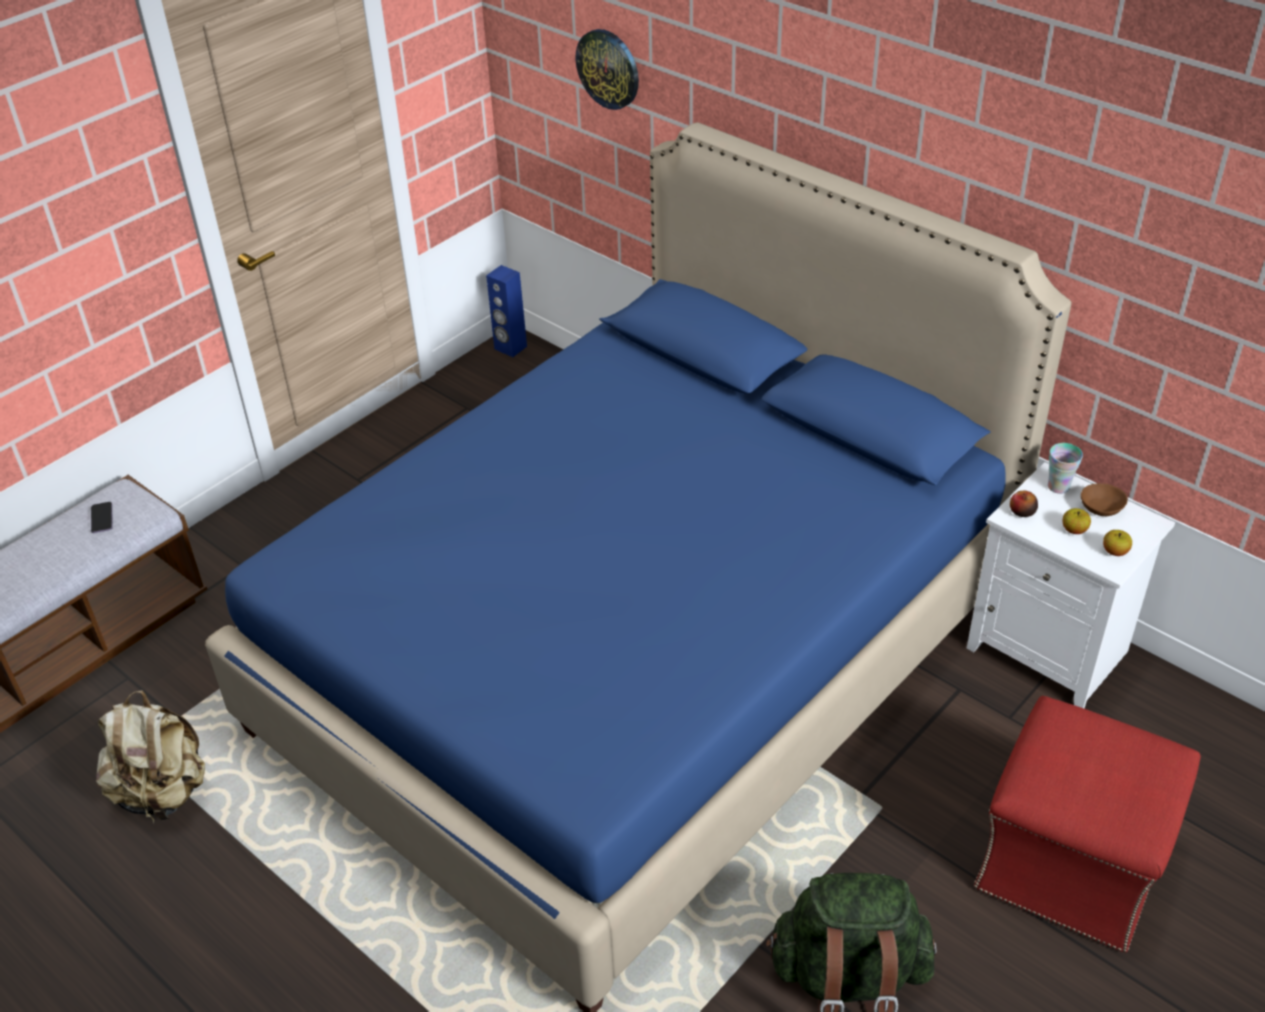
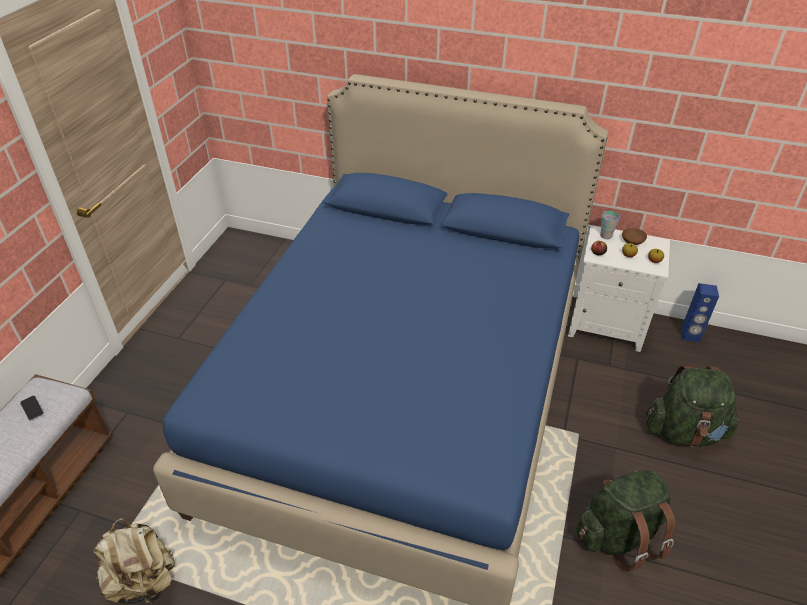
camera: 25 degrees left, 0 degrees up
(510, 348) = (233, 240): blue speaker -> blue speaker (690, 336)
(608, 68) = (285, 53): wall clock -> none
(1072, 865) = (684, 431): red ottoman -> green backpack

